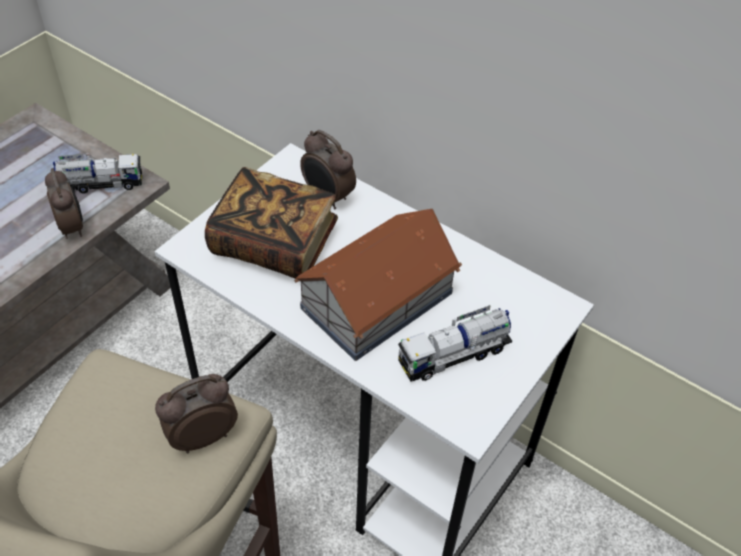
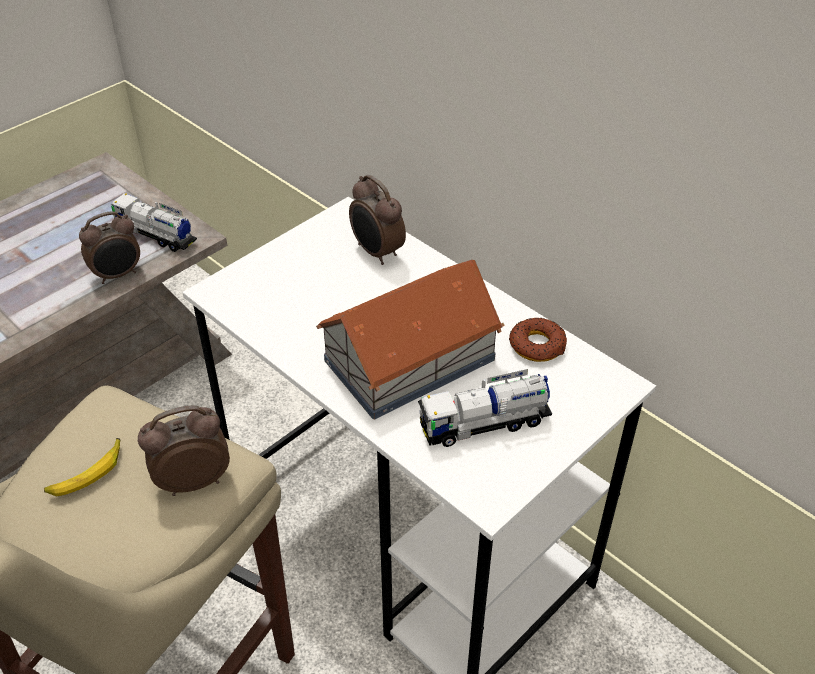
camera: 10 degrees right, 5 degrees down
(72, 227) = (118, 275): alarm clock -> alarm clock turned 75 degrees clockwise
(101, 184) = (156, 235): toy truck -> toy truck turned 150 degrees counterclockwise
(101, 440) = (87, 474): none -> banana
(274, 243) = (310, 294): book -> none
(486, 276) = (537, 345): none -> donut

